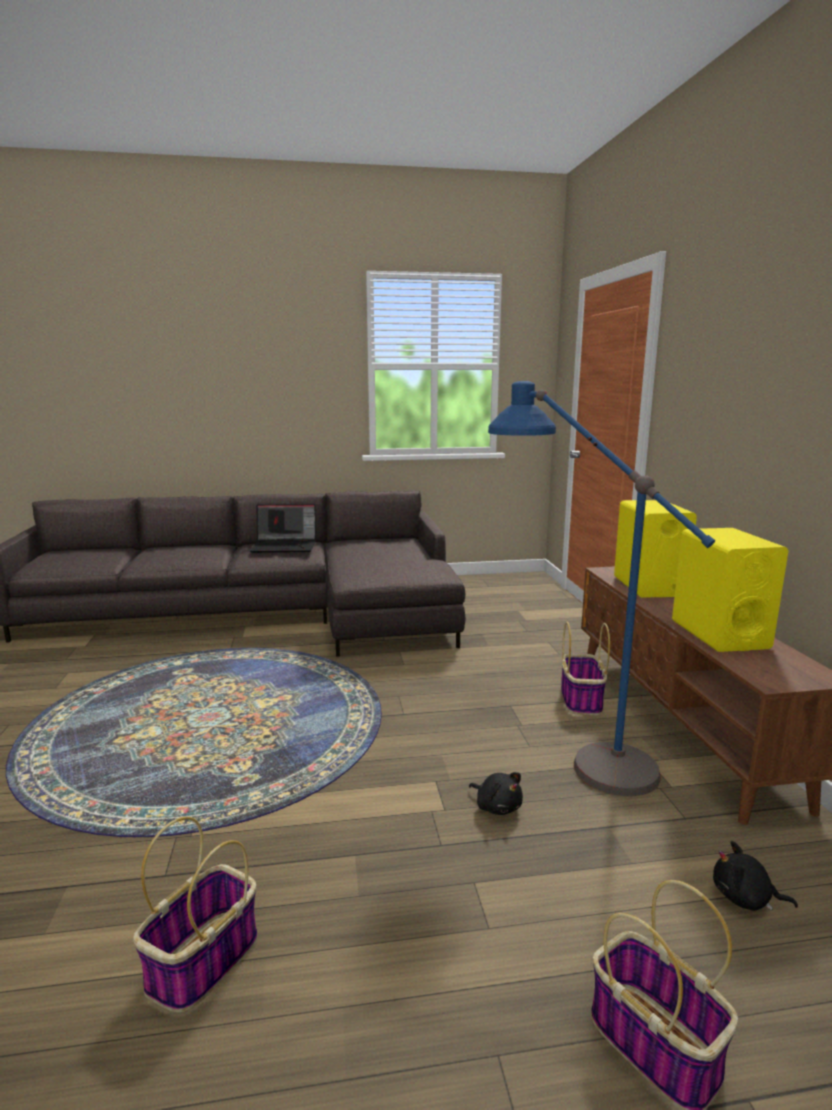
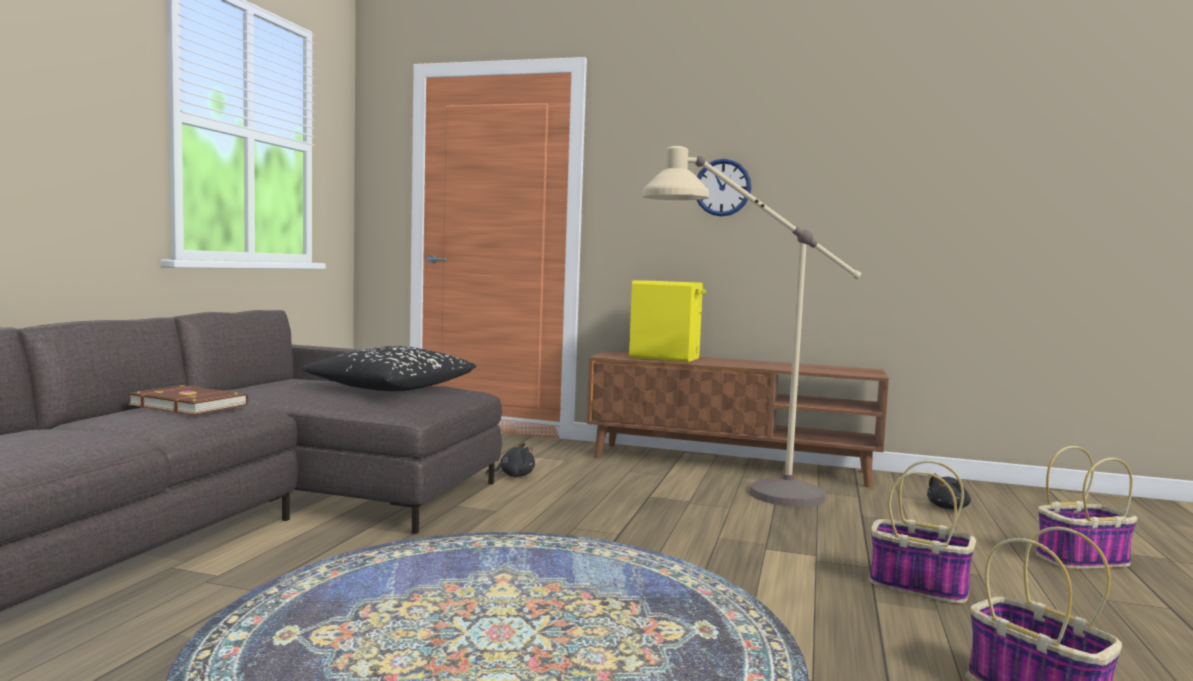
camera: 65 degrees left, 10 degrees down
(285, 546) = (190, 405): laptop -> brown book
(402, 559) = (392, 388): none -> black pillow
(497, 806) = (820, 538): black plush toy -> black plush toy (514, 476)
(569, 744) = (737, 496): blue floor lamp -> beige floor lamp
(580, 699) = (664, 476): basket -> basket (916, 586)
(719, 634) = (783, 366): yellow speaker -> none
(741, 398) = (722, 187): none -> wall clock

